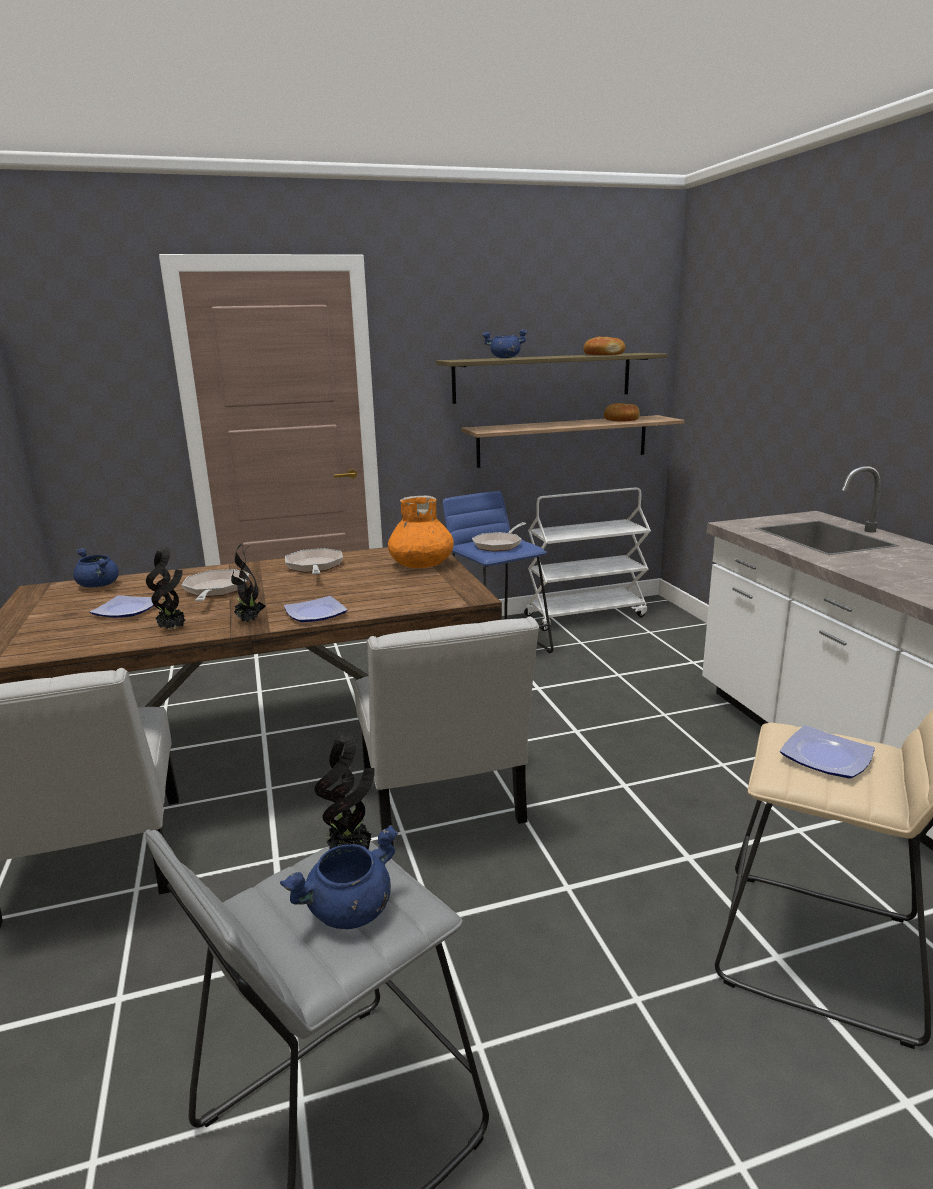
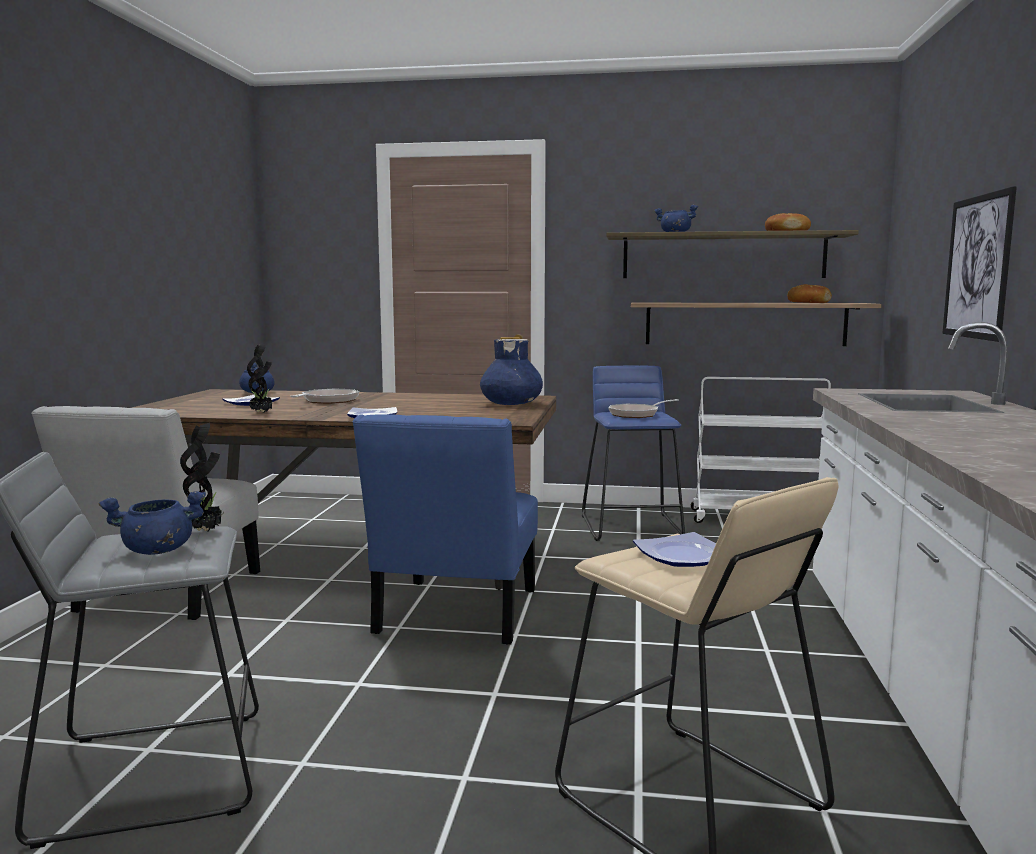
camera: 25 degrees right, 10 degrees down
(249, 621) = (318, 415): potted plant -> none
(314, 567) = (423, 398): frying pan -> none
(422, 564) = (511, 404): orange vase -> blue vase
(441, 801) = (454, 615): white chair -> blue chair
(817, 404) = (977, 267): none -> picture

